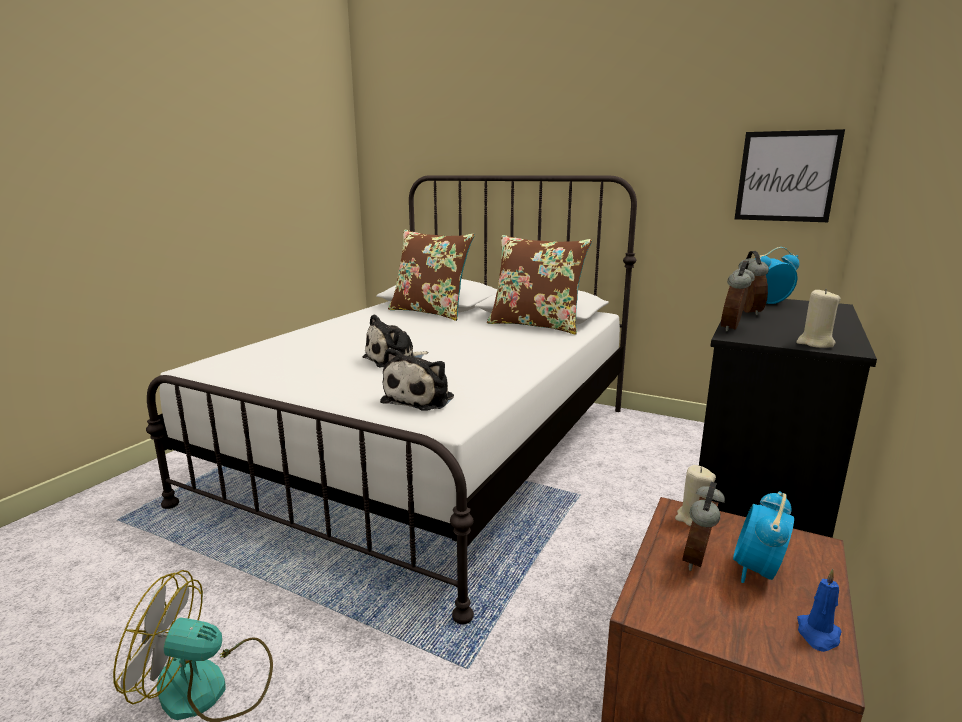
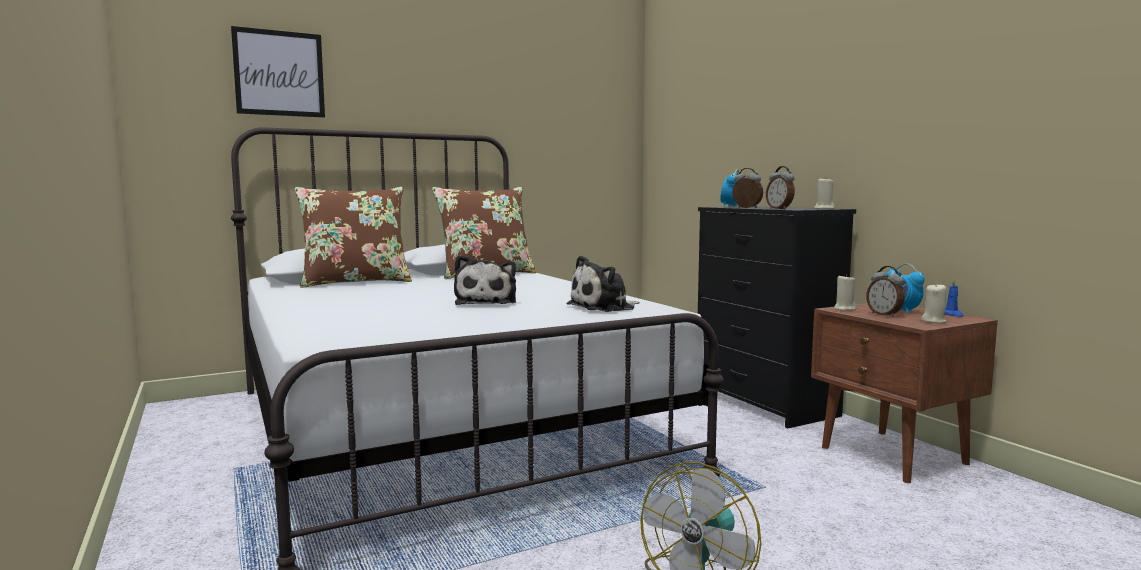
camera: 55 degrees left, 10 degrees down
(421, 399) = (604, 307): plush toy -> plush toy turned 90 degrees clockwise
(707, 618) = (933, 321): none -> beige candle
(786, 176) = (604, 141): picture -> picture (279, 73)

